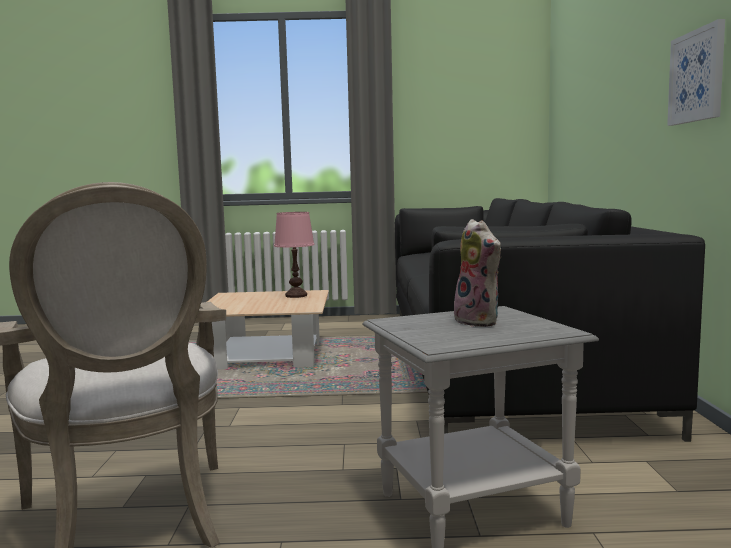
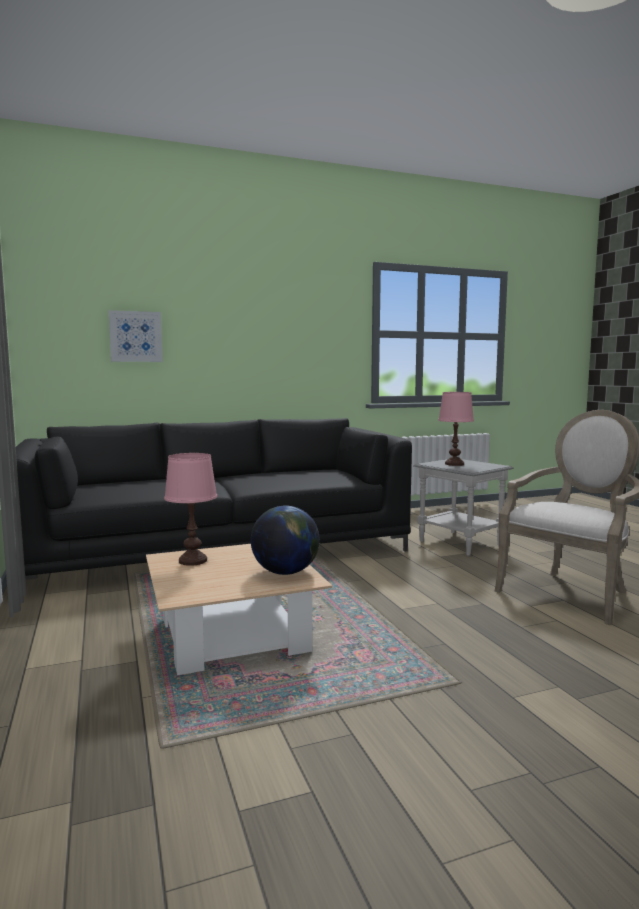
camera: 110 degrees left, 0 degrees up
(234, 309) = (285, 572): none -> globe
(480, 321) = (454, 464): plush toy -> pink table lamp
(697, 76) = (298, 350): picture -> picture (135, 336)

